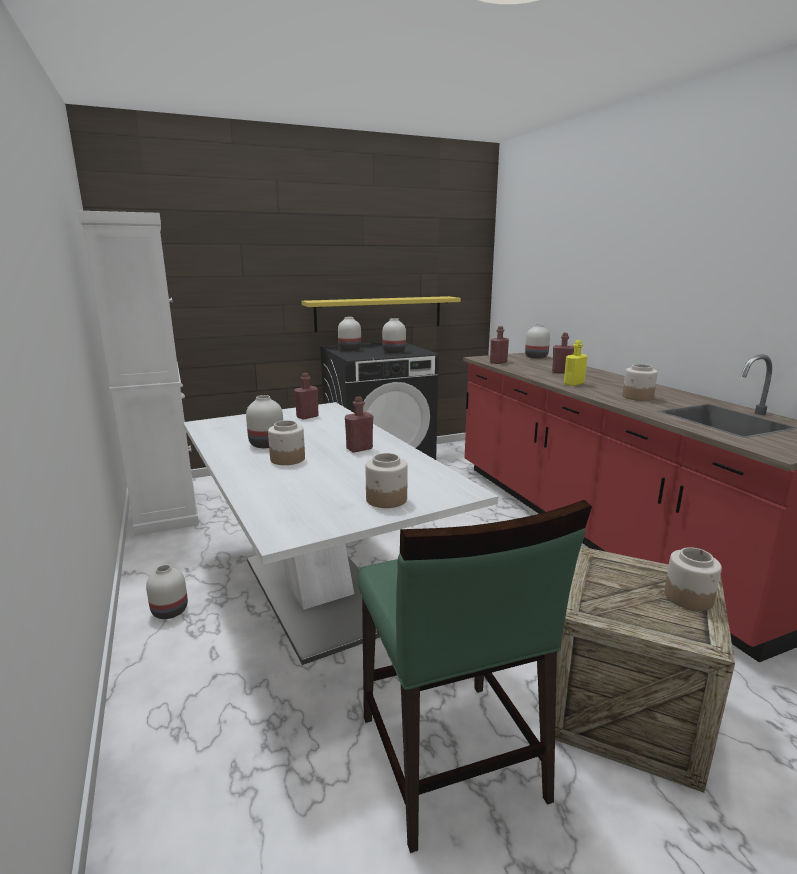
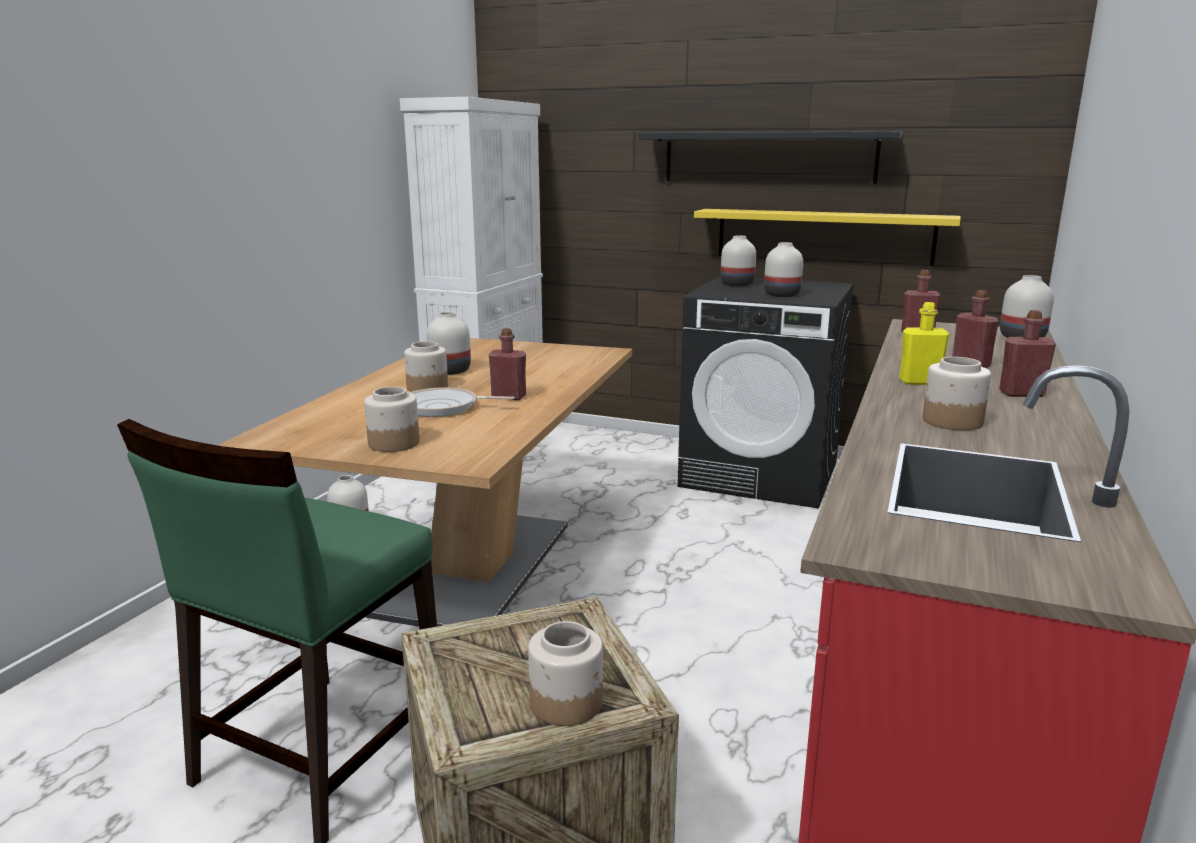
camera: 45 degrees right, 0 degrees up
(307, 417) = (557, 356): red bottle -> red bottle (1021, 394)
(319, 591) = (473, 567): white dining table -> brown dining table
(341, 264) = (768, 157): none -> black shelf
(341, 467) = (443, 407): none -> frying pan

